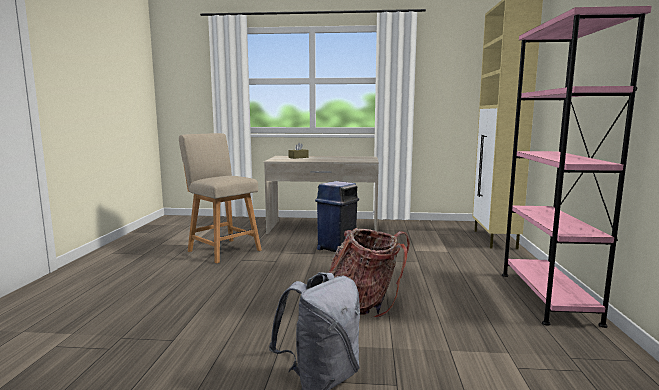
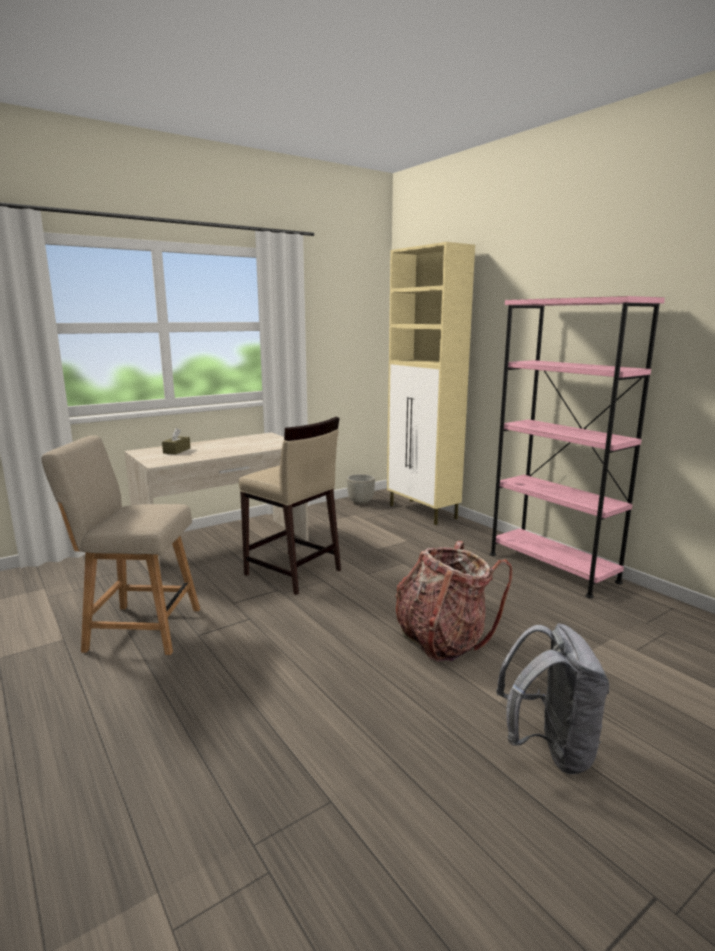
camera: 40 degrees left, 5 degrees up
(337, 248) = (293, 573): blue trash can -> beige stool
(454, 225) = (361, 502): none -> grey planter

